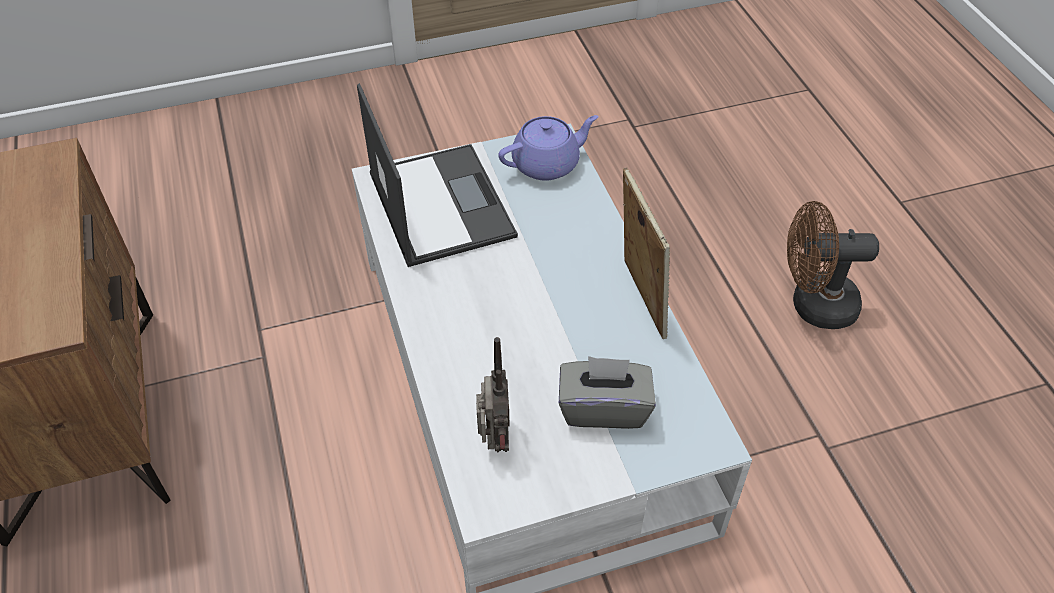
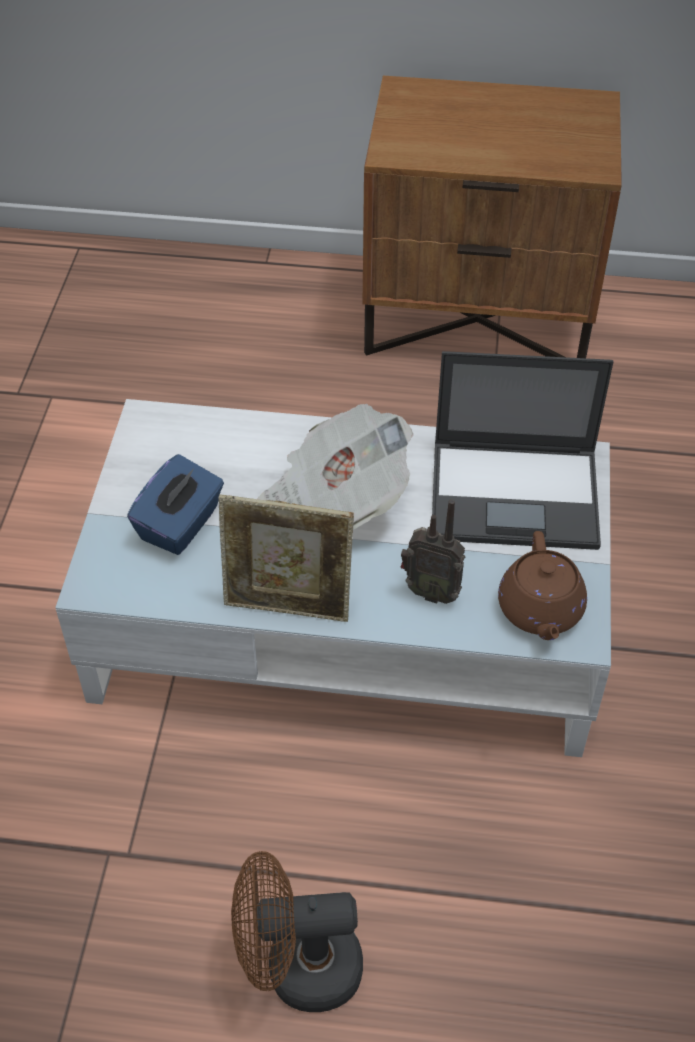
camera: 115 degrees right, 0 degrees up
(494, 441) = (200, 442): radio -> radio (431, 591)
(514, 310) = (333, 504): none -> newspaper
(547, 164) = (540, 611): purple teapot -> brown teapot
(604, 408) = (181, 525): grey tissue box -> blue tissue box
(813, 305) = (298, 968): brown fan -> brown fan turned 120 degrees counterclockwise

